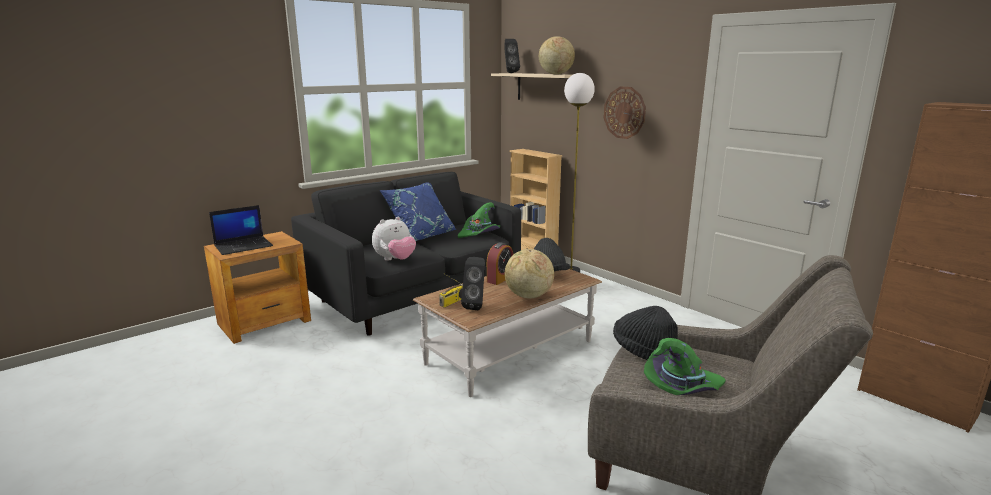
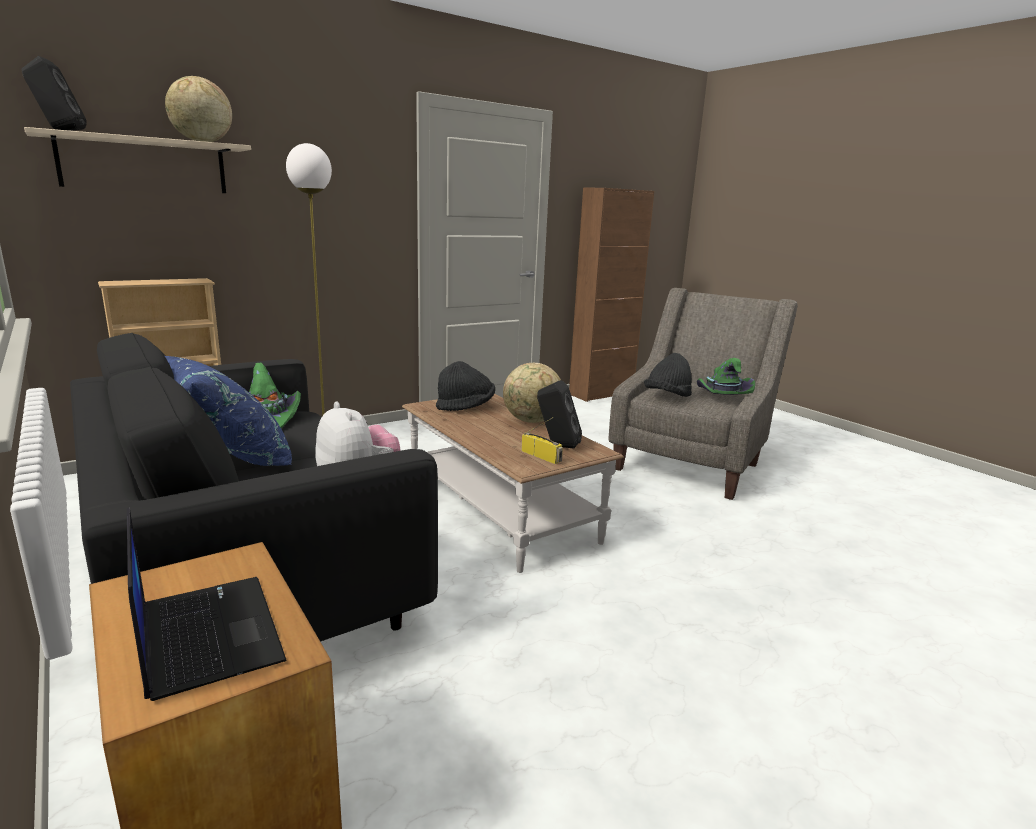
camera: 85 degrees left, 0 degrees up
(500, 278) = (468, 428): alarm clock -> none
(624, 112) = (316, 204): wall clock -> none

